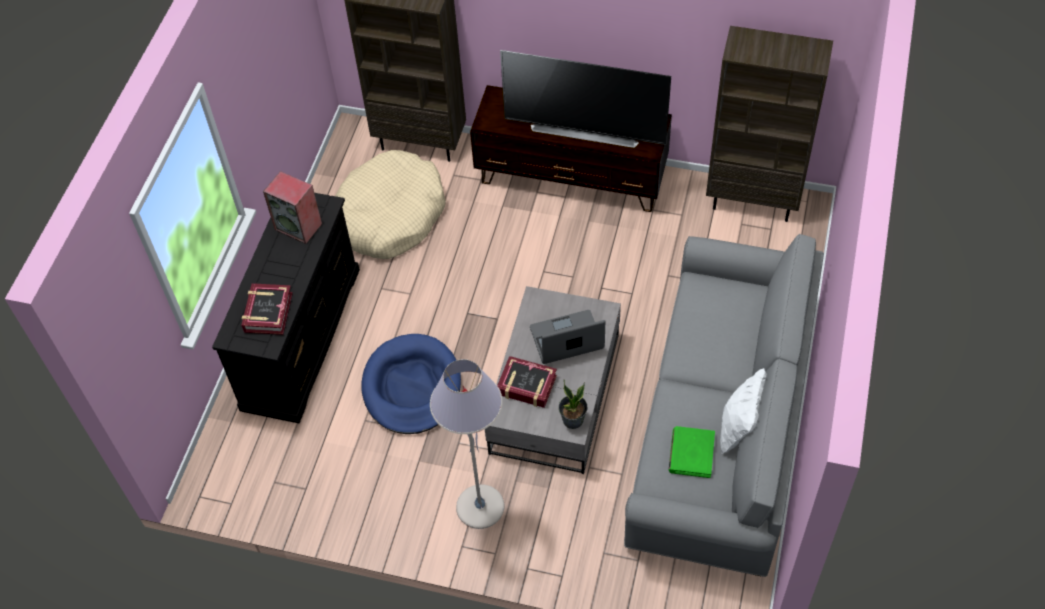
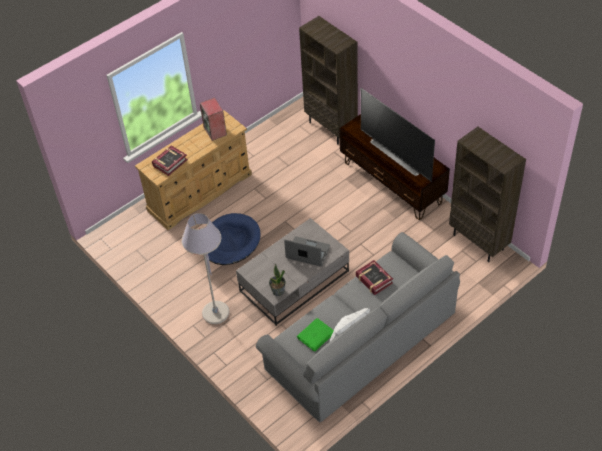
camera: 35 degrees right, 5 degrees down
(301, 337) = (200, 192): black dresser -> beige dresser
(390, 215) = (287, 156): beige dog bed -> none
(526, 385) = (270, 263): book -> book (374, 280)

